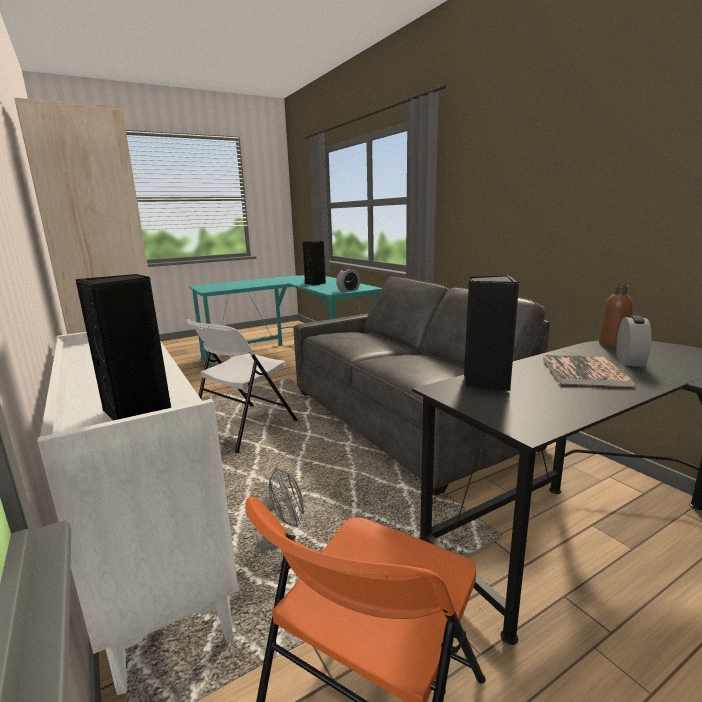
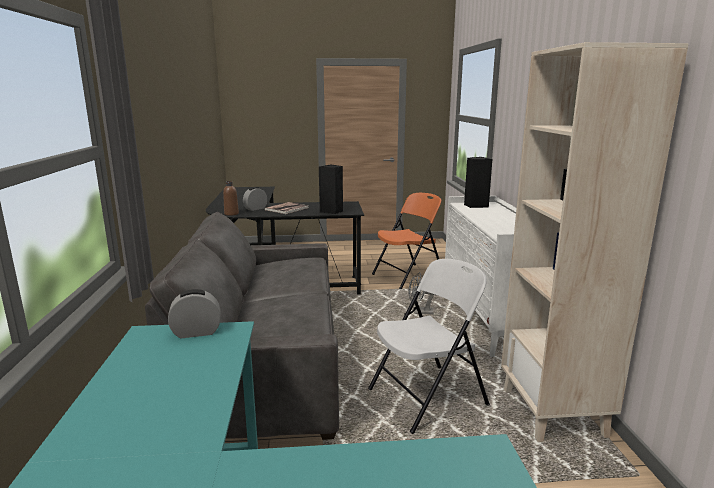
camera: 155 degrees left, 0 degrees up
(316, 283) = (174, 409): black speaker -> none

